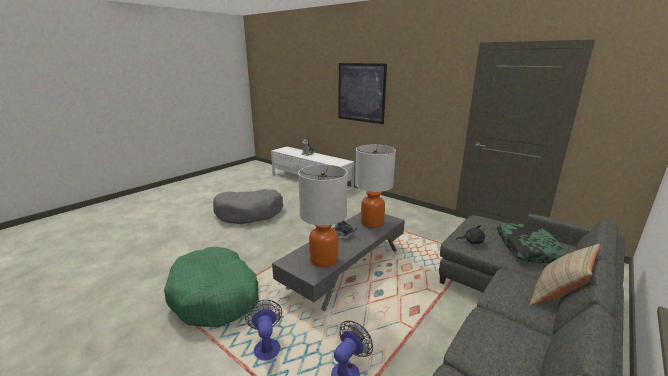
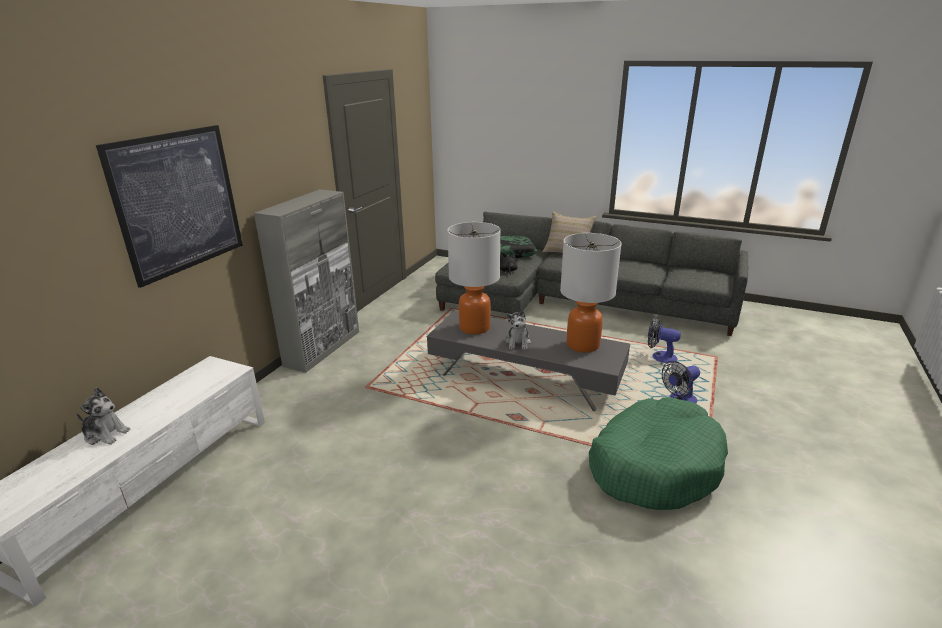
camera: 105 degrees left, 5 degrees up
(249, 213) = (380, 538): grey dog bed -> none
(407, 206) = (323, 348): none -> grey cabinet

